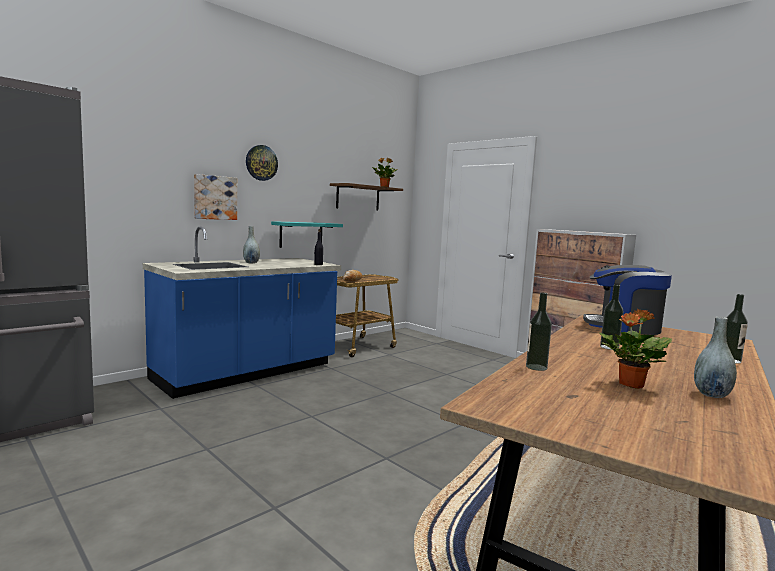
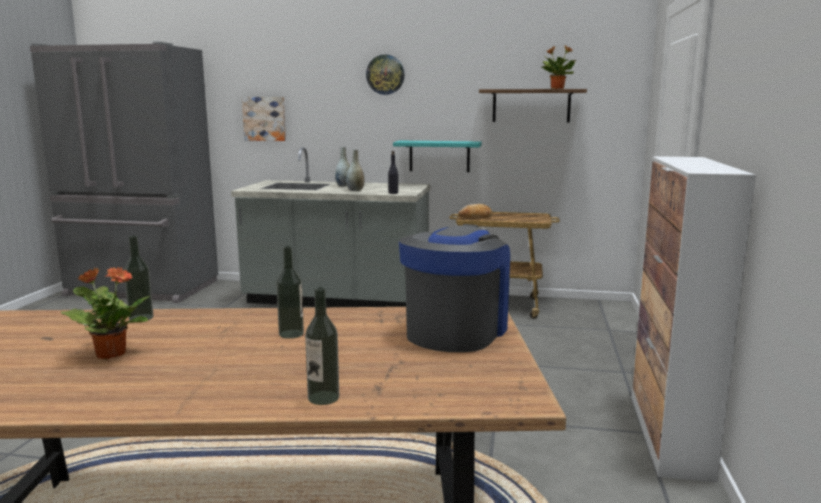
camera: 55 degrees right, 5 degrees up
(215, 197) = (334, 117): picture -> picture (265, 118)
(247, 372) = (337, 300): blue counter -> grey counter
(623, 327) = (456, 331): coffee machine -> coffee machine turned 45 degrees clockwise
(711, 394) = (104, 389): grey vase -> grey vase (355, 190)

